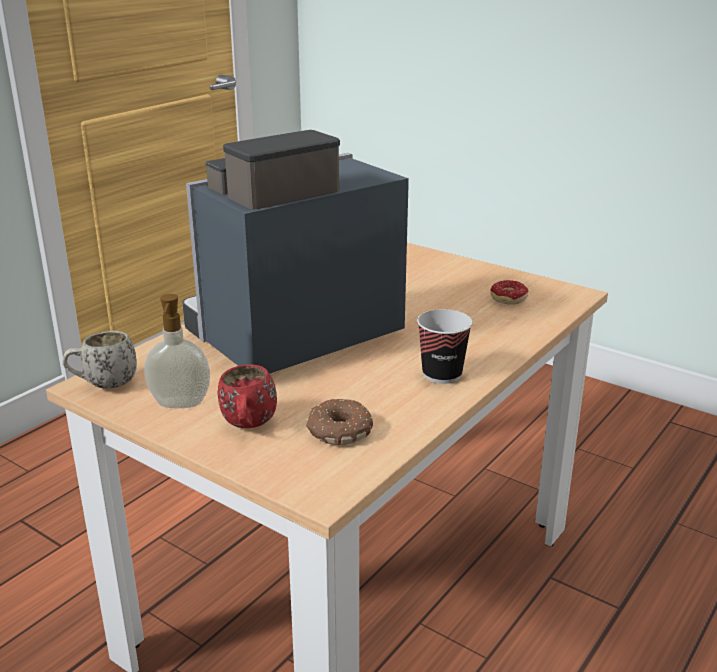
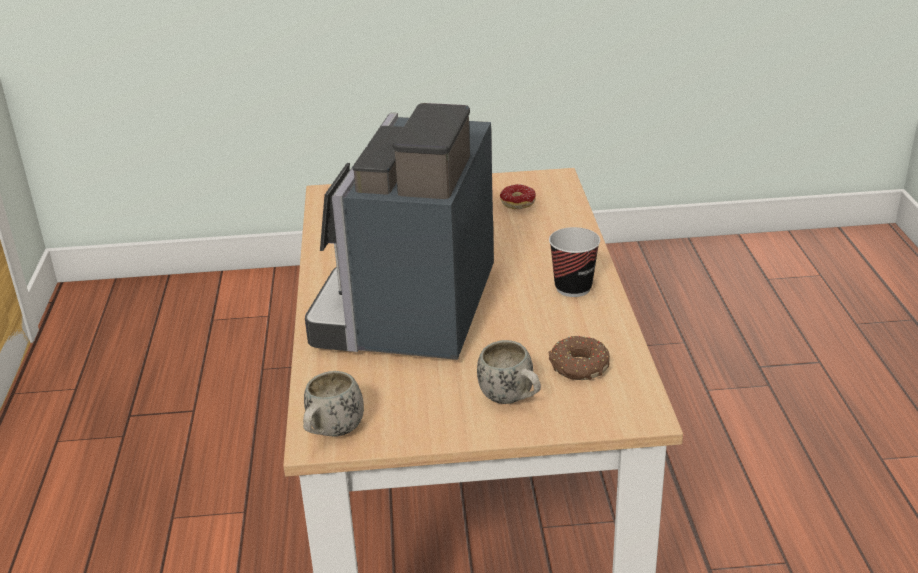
camera: 40 degrees left, 5 degrees up
(180, 404) = (428, 412): soap dispenser -> none
(248, 427) = (512, 399): red mug -> white mug

